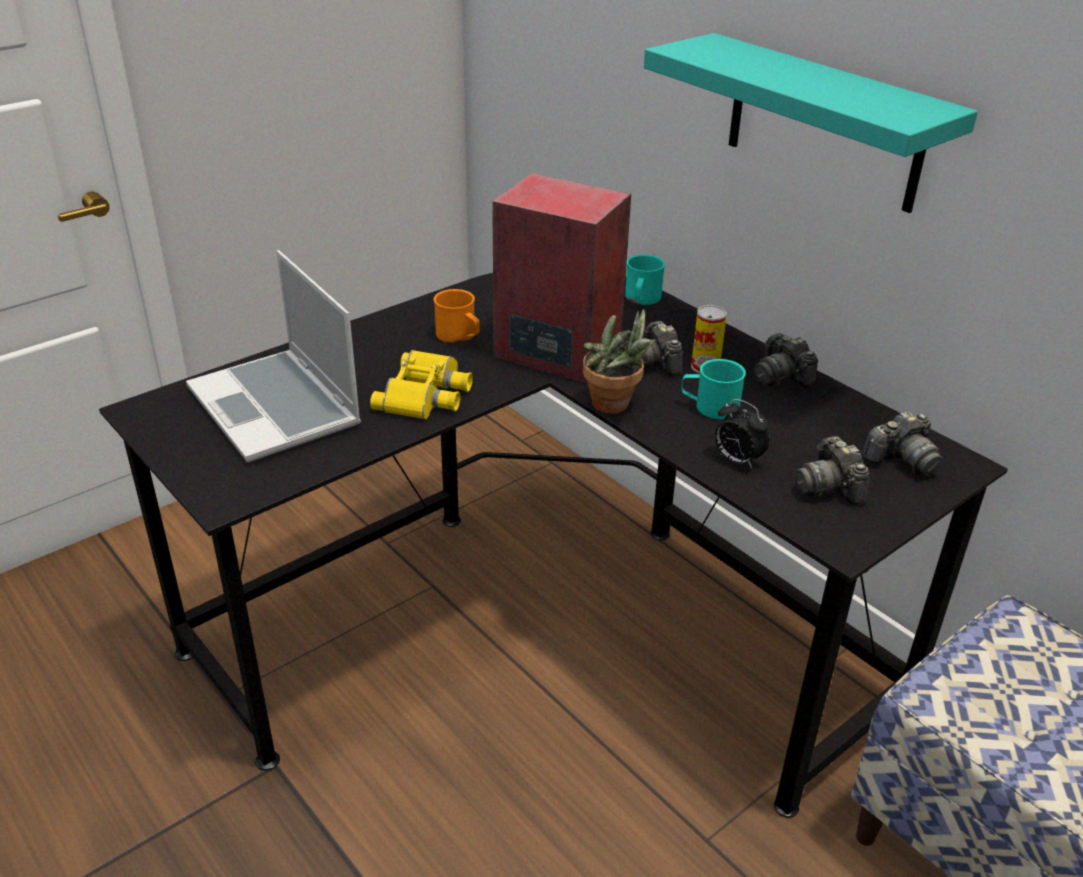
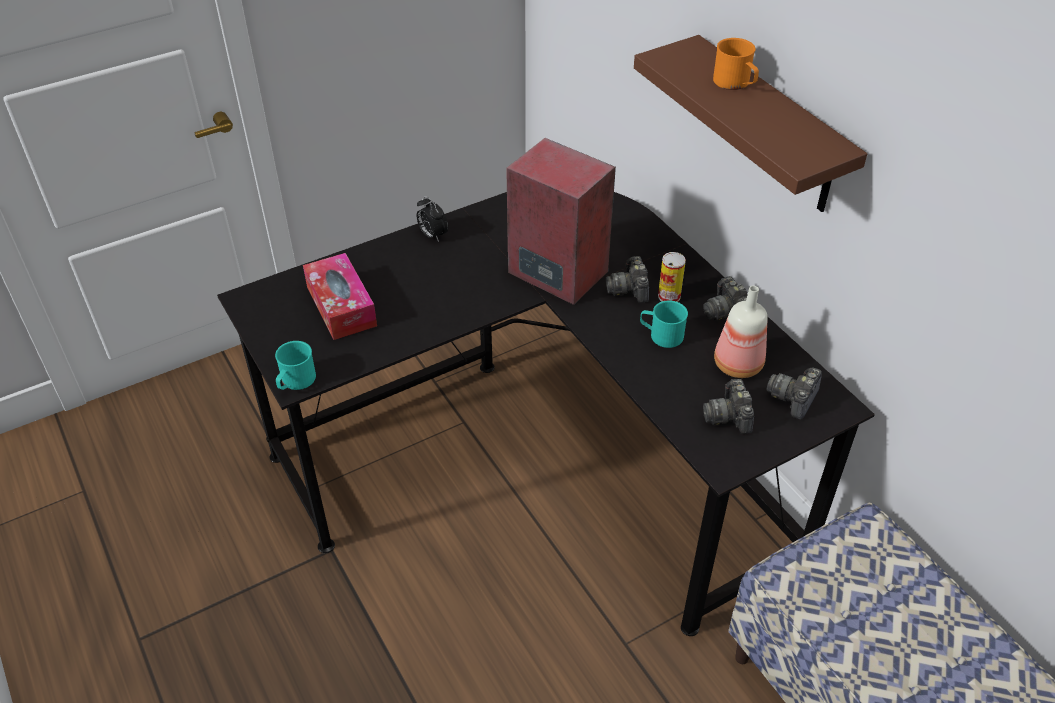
camera: 10 degrees right, 10 degrees up
(277, 408) = (341, 306): laptop -> tissue box
(426, 394) = (451, 303): yellow binoculars -> none
(459, 336) = (486, 250): orange mug -> orange mug (735, 83)
(615, 406) = (589, 327): potted plant -> none
(641, 299) = (637, 224): turquoise mug -> turquoise mug (295, 382)
(736, 460) = (667, 386): alarm clock -> alarm clock (432, 235)
(815, 430) = (736, 364): none -> bottle
(824, 123) = (769, 127): turquoise shelf -> brown shelf
(902, 460) = (794, 398): camera -> camera turned 135 degrees clockwise

